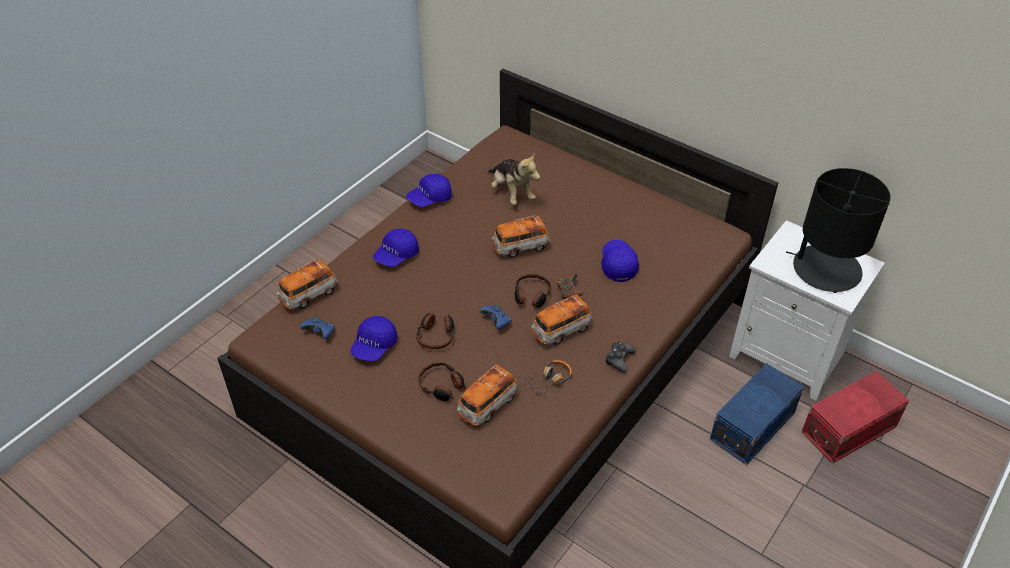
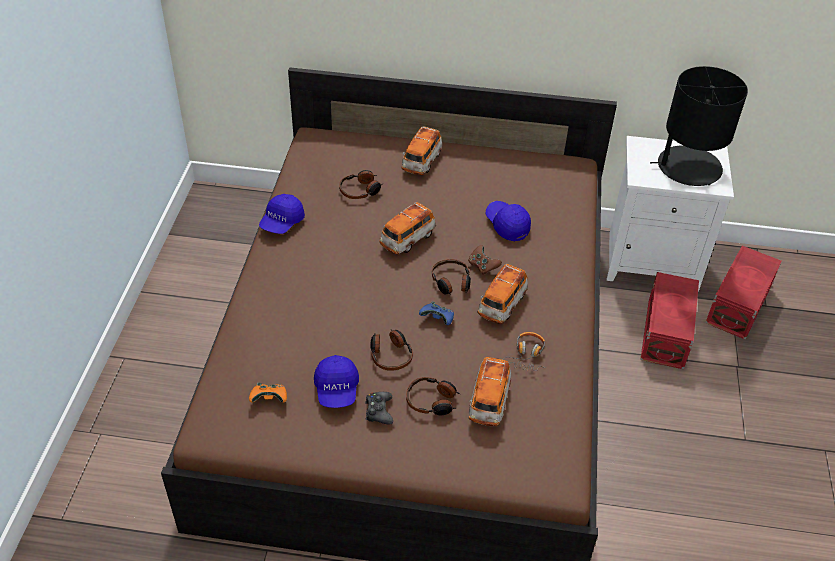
camera: 30 degrees left, 0 degrees up
(309, 295) = (228, 365): toy car -> toy car (421, 162)
(320, 333) = (269, 399): blue game controller -> orange game controller
(396, 255) = (290, 291): blue cap -> none
(512, 193) = (360, 190): plush toy -> headphones
(619, 359) = (571, 311): black game controller -> black game controller (379, 411)
(754, 426) = (667, 333): blue storage box -> red storage box

